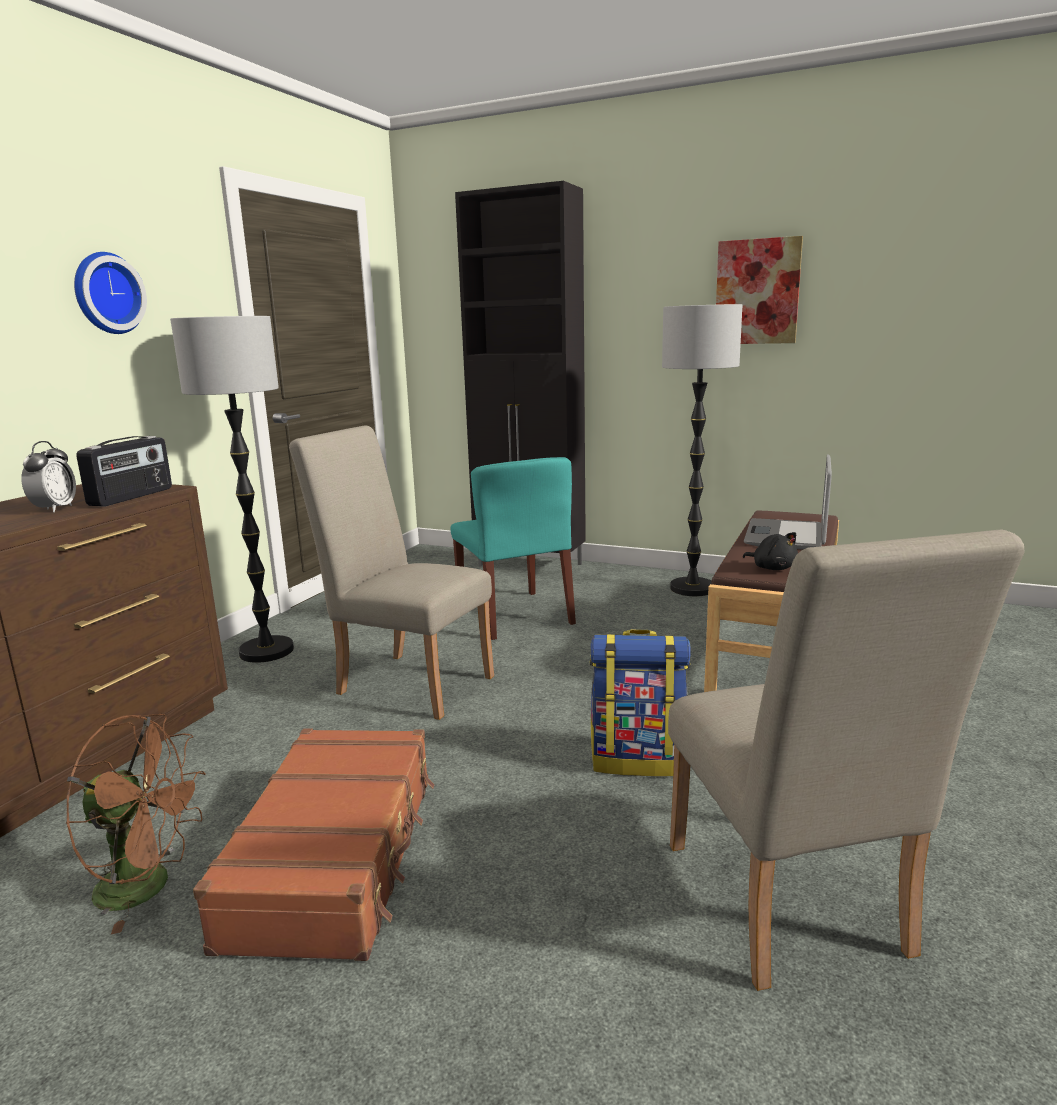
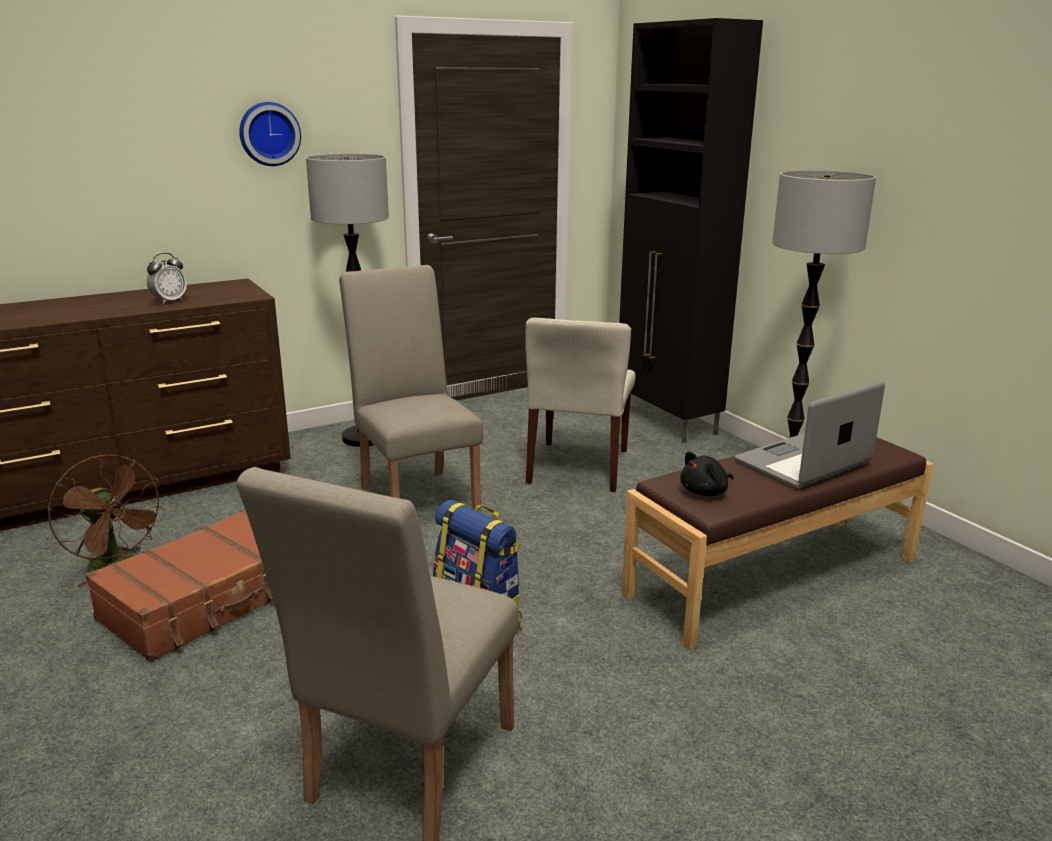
camera: 35 degrees right, 5 degrees up
(132, 497) = (222, 300): radio -> none
(515, 614) = (579, 466): turquoise chair -> beige chair
(757, 292) = (921, 161): picture -> none
(772, 568) = (705, 492): black plush toy -> black plush toy turned 60 degrees clockwise

